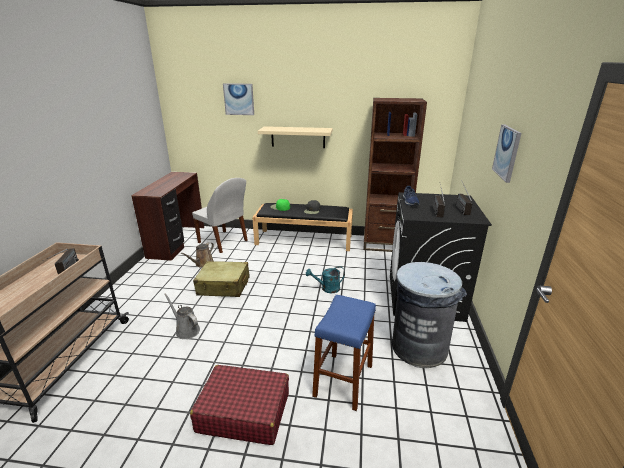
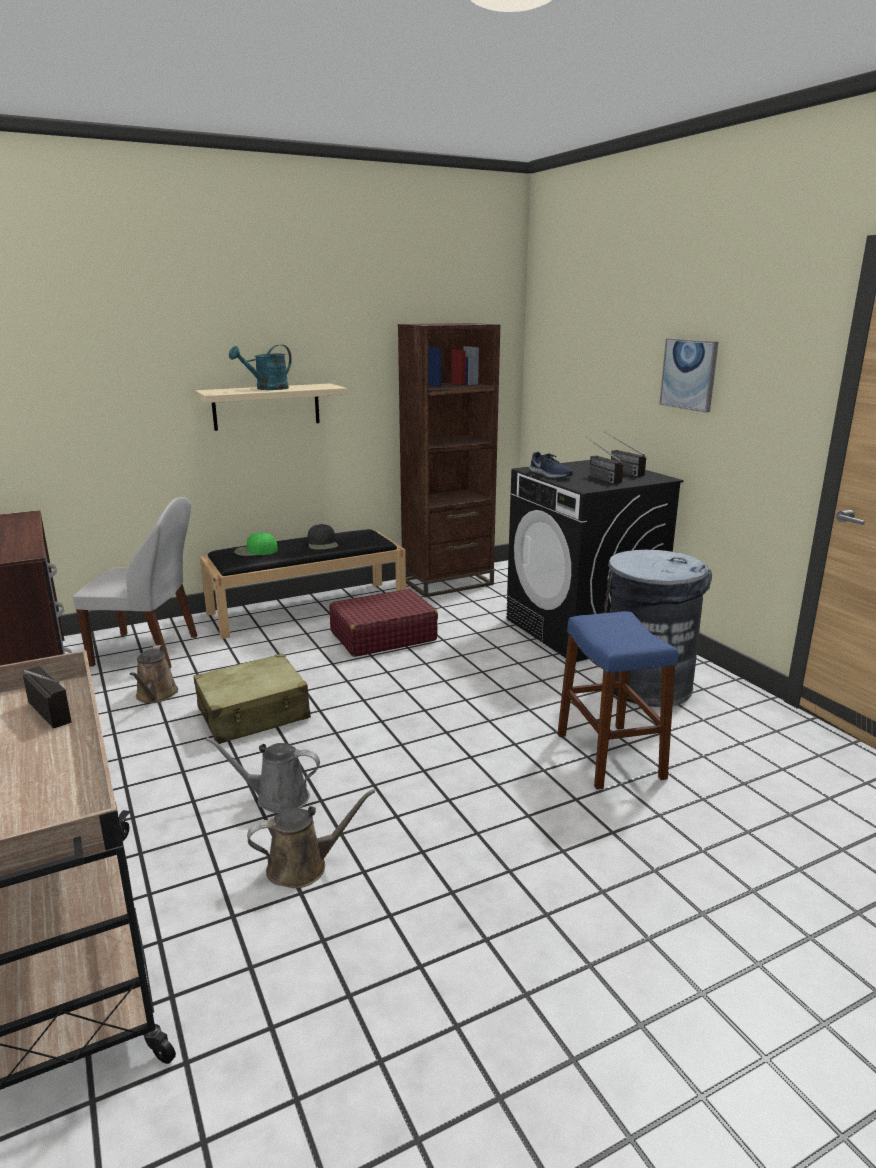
camera: 35 degrees left, 5 degrees down
(157, 367) = (303, 866): none -> brown watering can
(239, 99) = (135, 336): picture -> none
(243, 412) = (532, 850): red suitcase -> red suitcase (382, 636)
(327, 289) = (439, 661): turquoise watering can -> turquoise watering can (267, 389)

